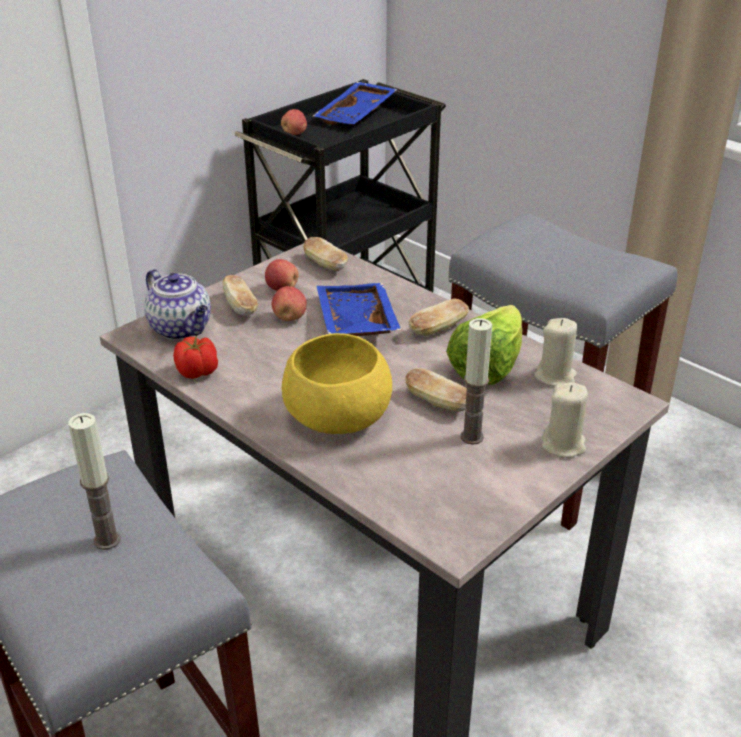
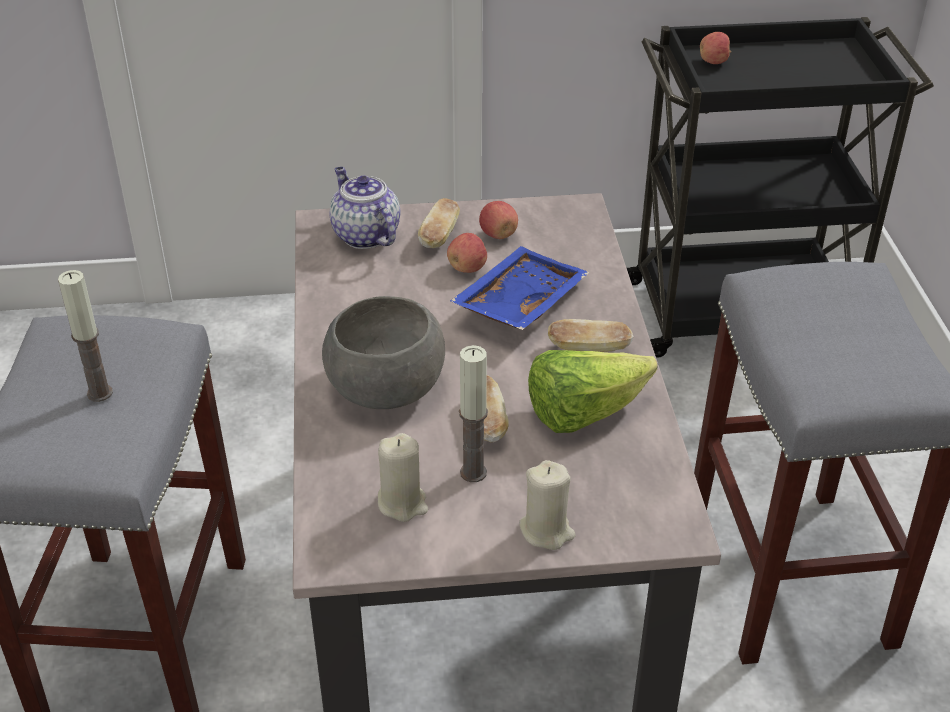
camera: 40 degrees right, 5 degrees up
(182, 329) = (364, 235): teapot -> teapot turned 150 degrees clockwise
(198, 372) = (327, 284): tomato -> none
(325, 265) = (570, 228): bread -> none
(336, 416) = (385, 385): yellow bowl -> grey bowl
(357, 115) = (815, 62): blue tray -> none
(555, 376) = (637, 459): beige candle -> beige candle (402, 503)

